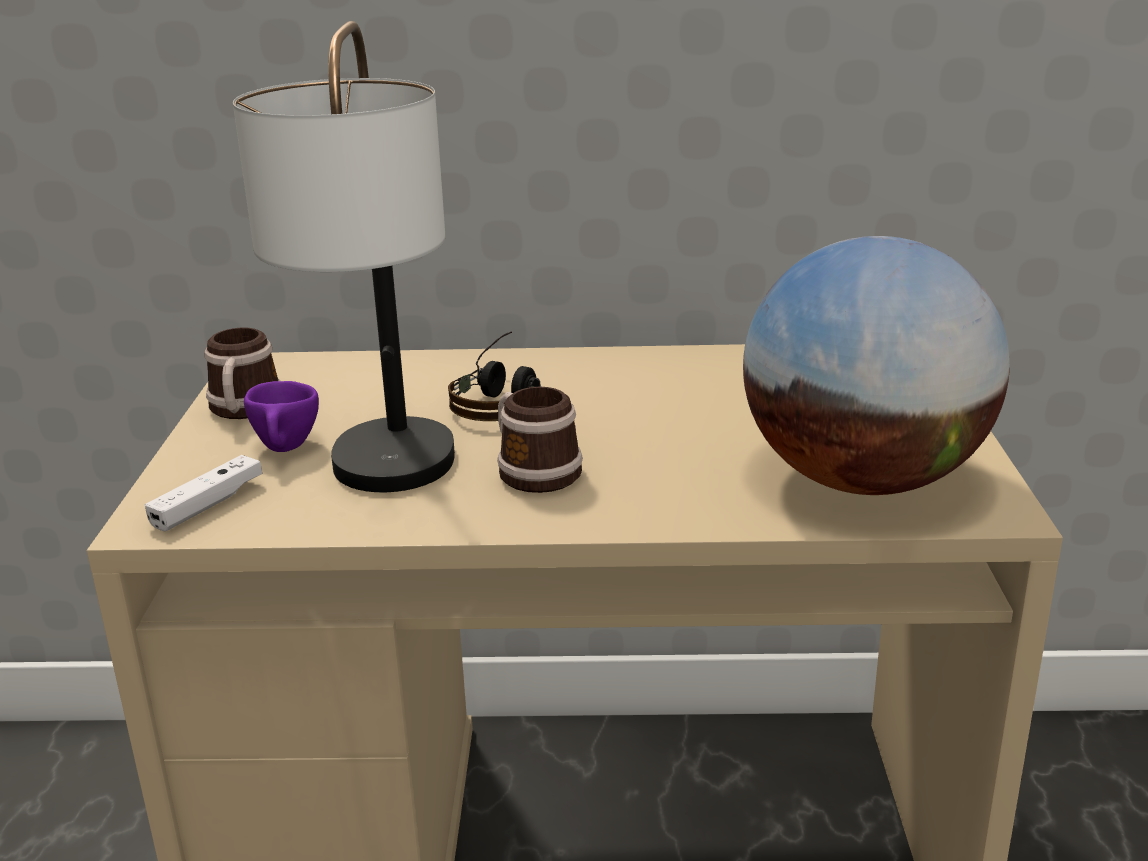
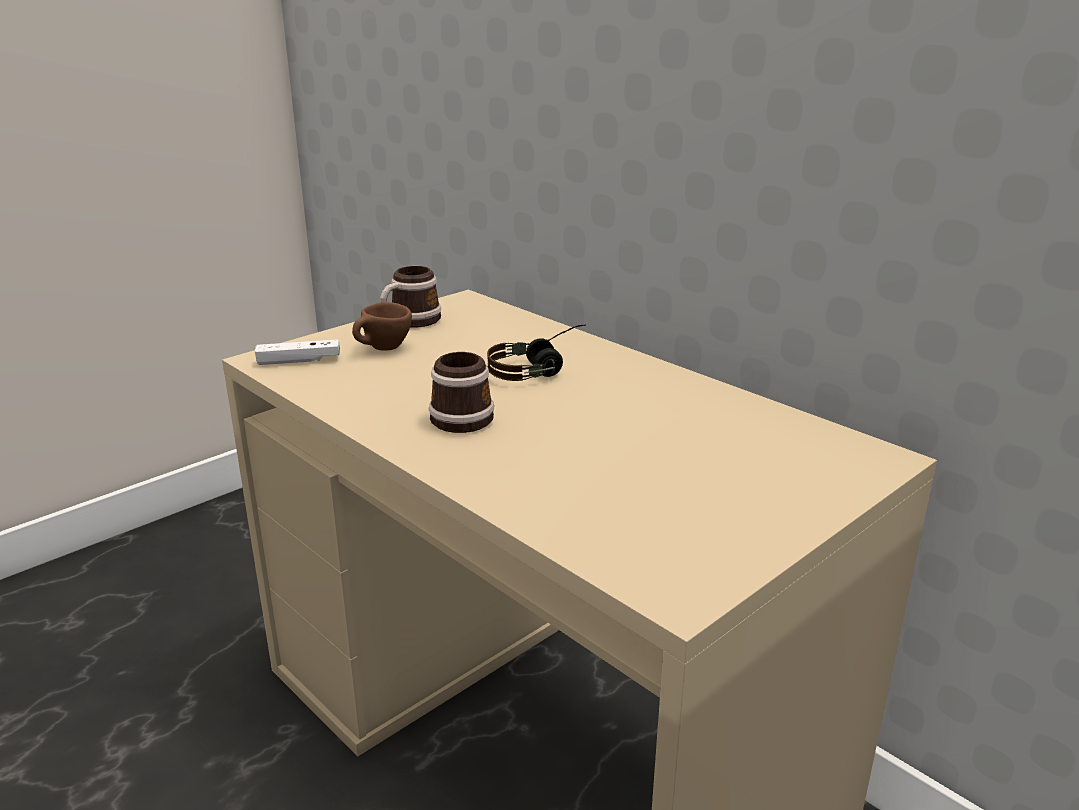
camera: 45 degrees right, 0 degrees up
(286, 450) = (382, 350): purple cup -> brown cup
(385, 492) = (374, 392): table lamp -> none
(863, 479) = (636, 522): globe -> none

